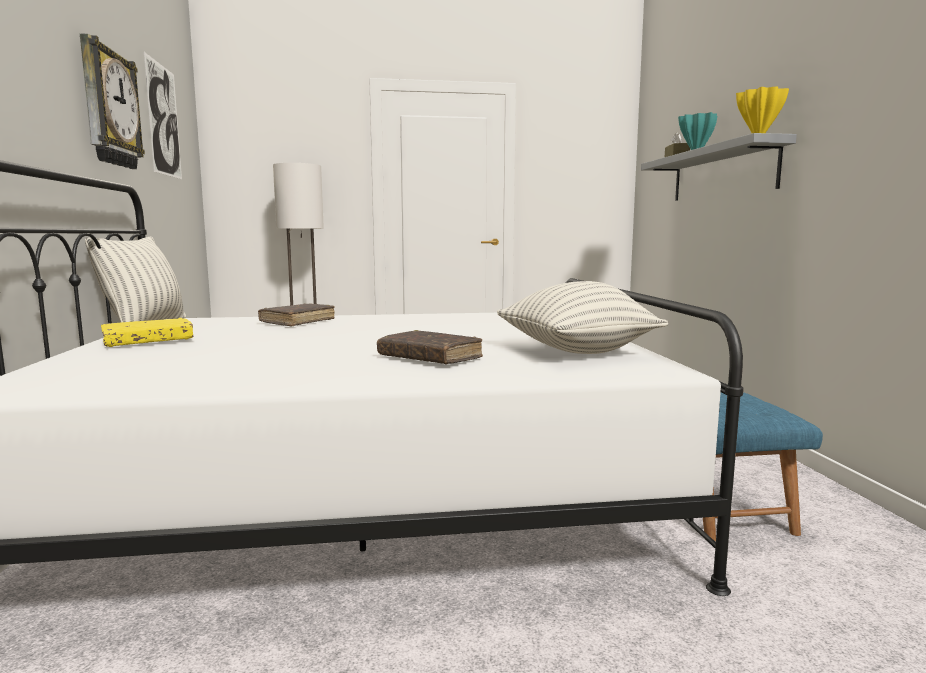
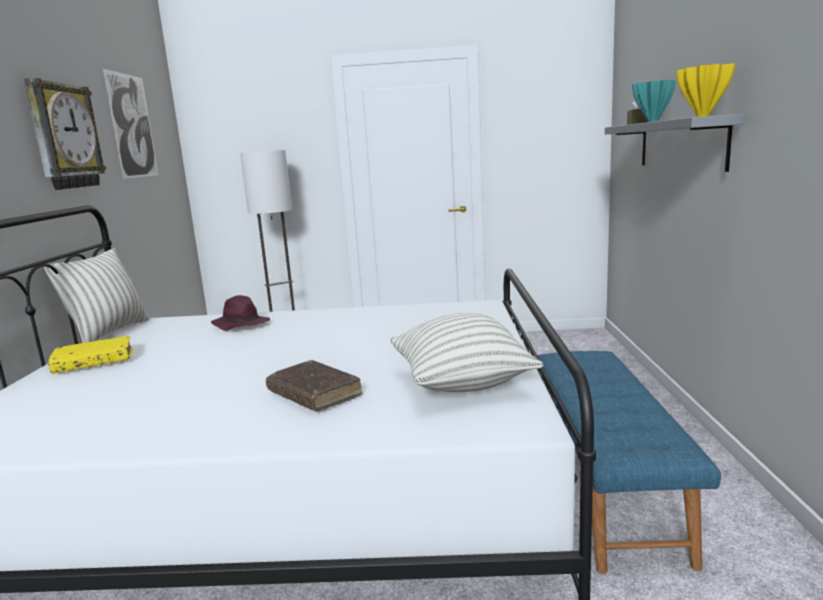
camera: 10 degrees right, 5 degrees up
(298, 322) = (240, 325): brown book -> purple hat

